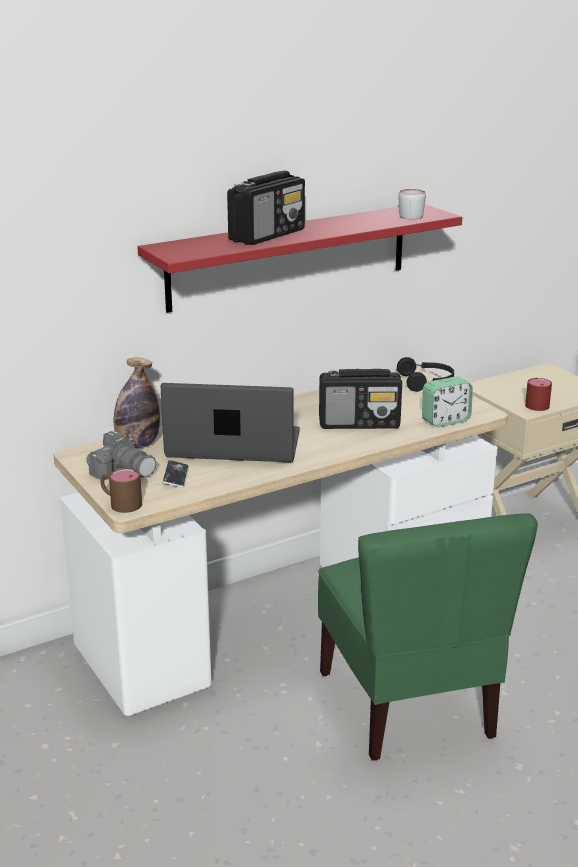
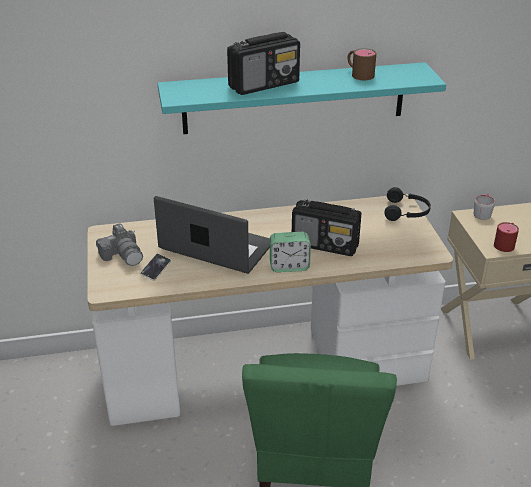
camera: 20 degrees right, 10 degrees up
(120, 503) = (102, 286): brown mug -> brown mug (359, 74)
(137, 444) = (149, 231): bottle -> none
(289, 256) = (294, 98): red shelf -> turquoise shelf
(410, 215) = (402, 76): grey mug -> grey mug (482, 213)
(445, 421) = (396, 256): alarm clock -> alarm clock (289, 266)

